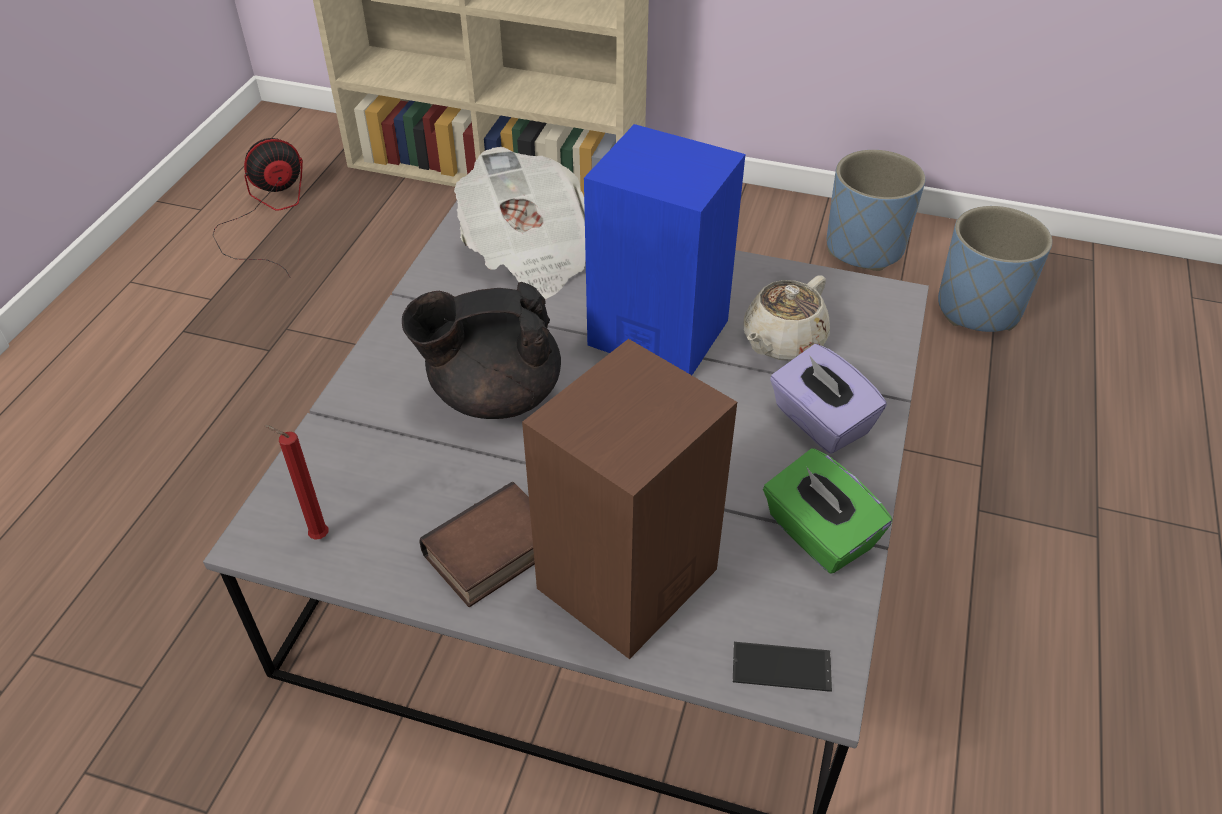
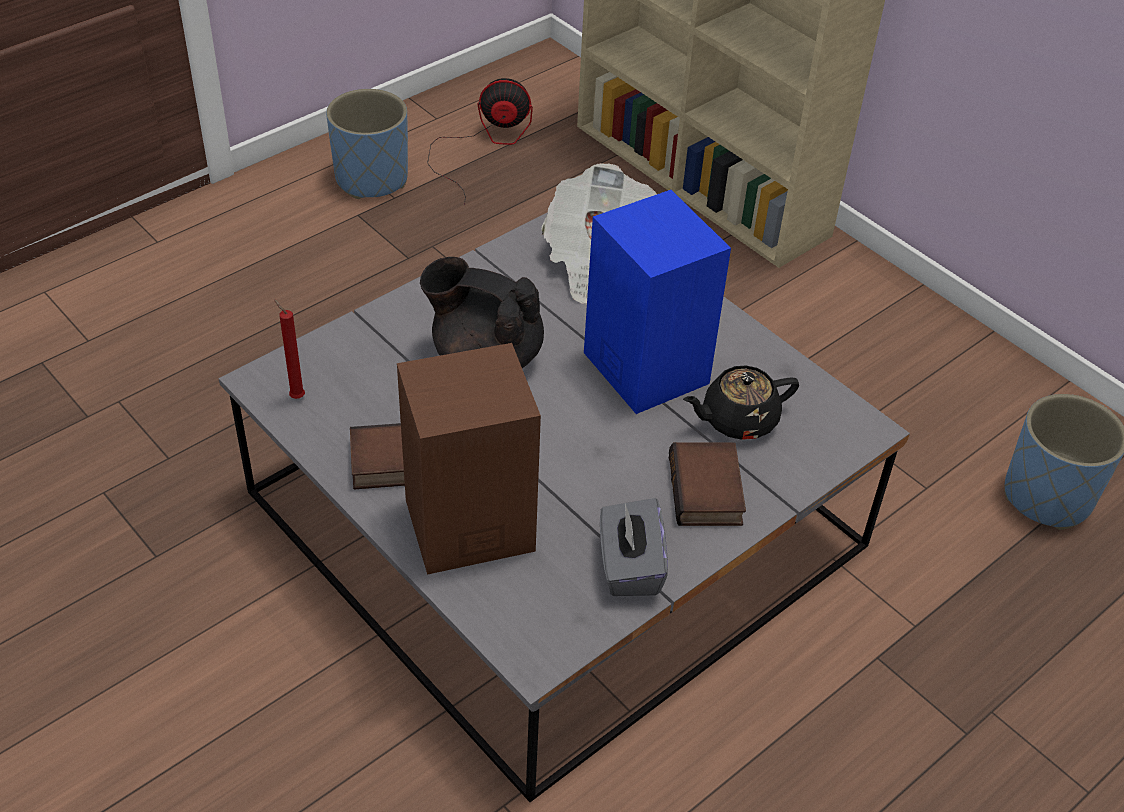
camera: 30 degrees right, 0 degrees up
(781, 667) = (522, 633): phone -> none
(782, 342) = (737, 420): beige teapot -> black teapot
(818, 534) = (629, 567): green tissue box -> grey tissue box
(820, 422) = (708, 492): purple tissue box -> book
(864, 247) = (985, 392): blue planter -> blue planter (371, 179)

